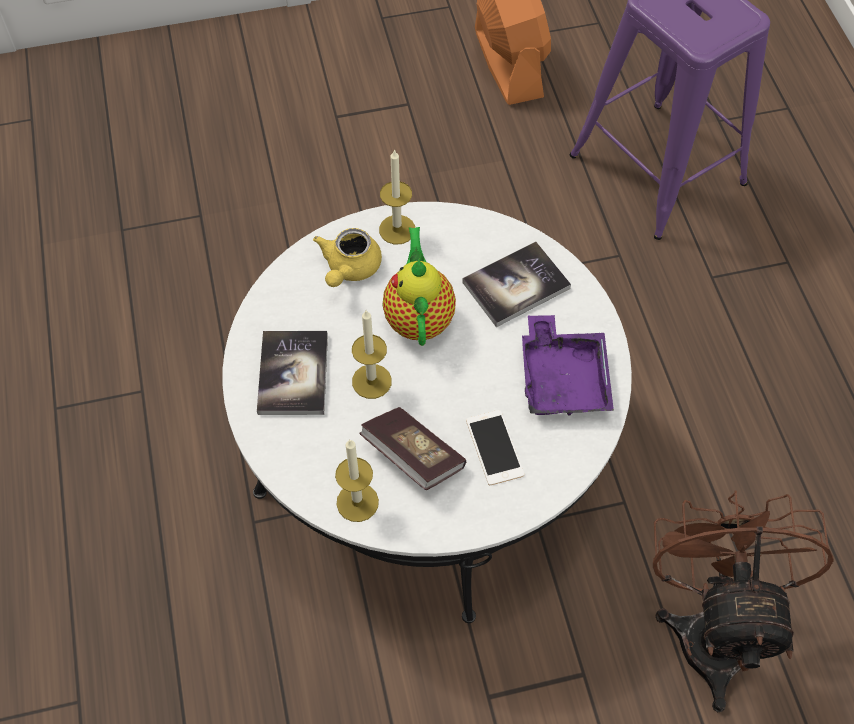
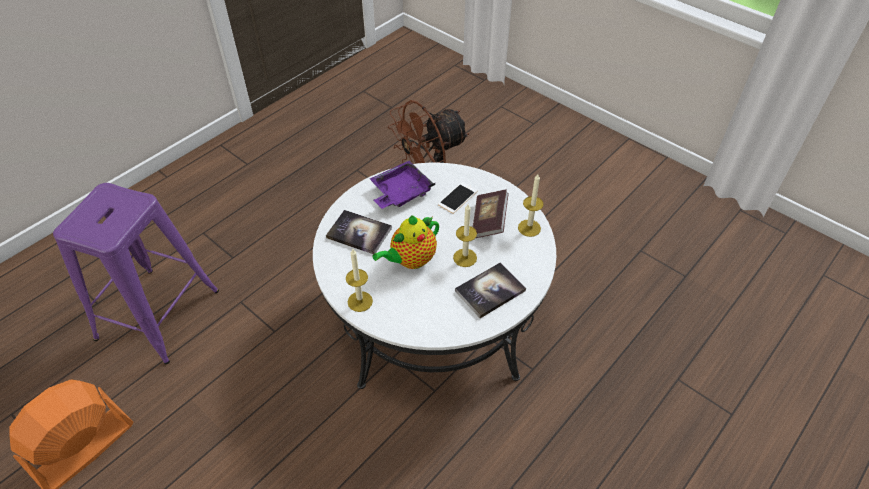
camera: 125 degrees left, 10 degrees down
(349, 269) = (405, 307): yellow teapot -> none

